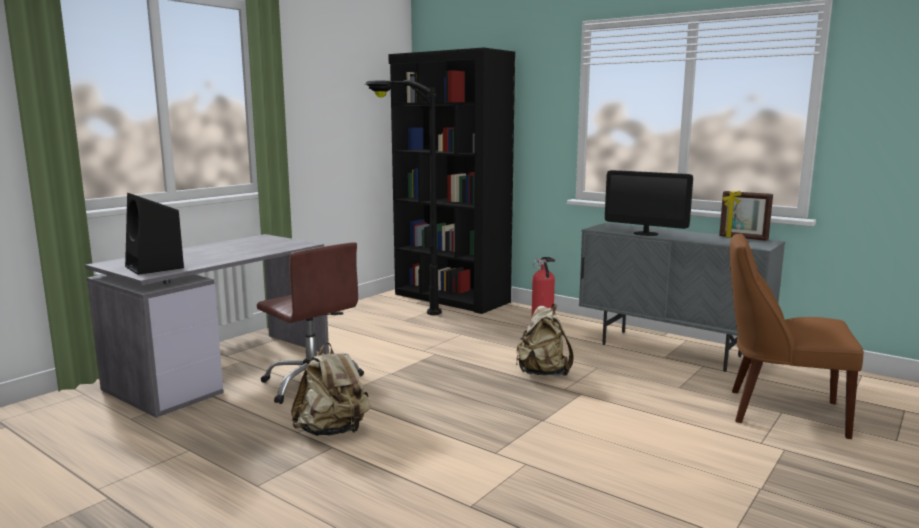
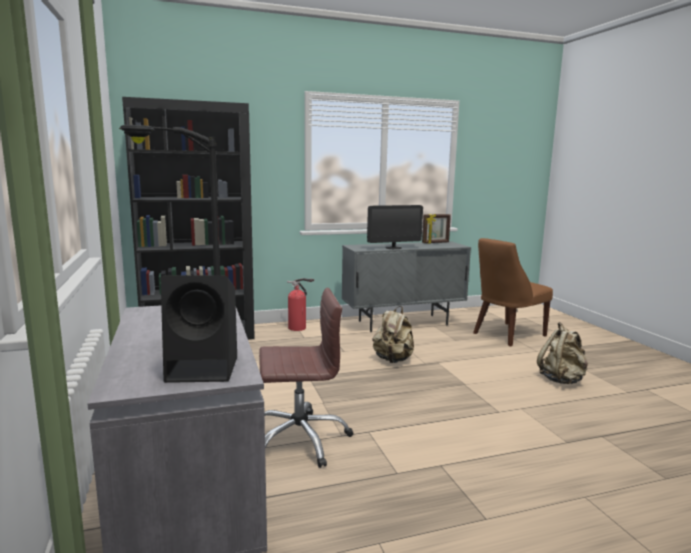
camera: 55 degrees left, 0 degrees up
(333, 431) = (411, 457): beige backpack -> beige backpack (562, 380)

